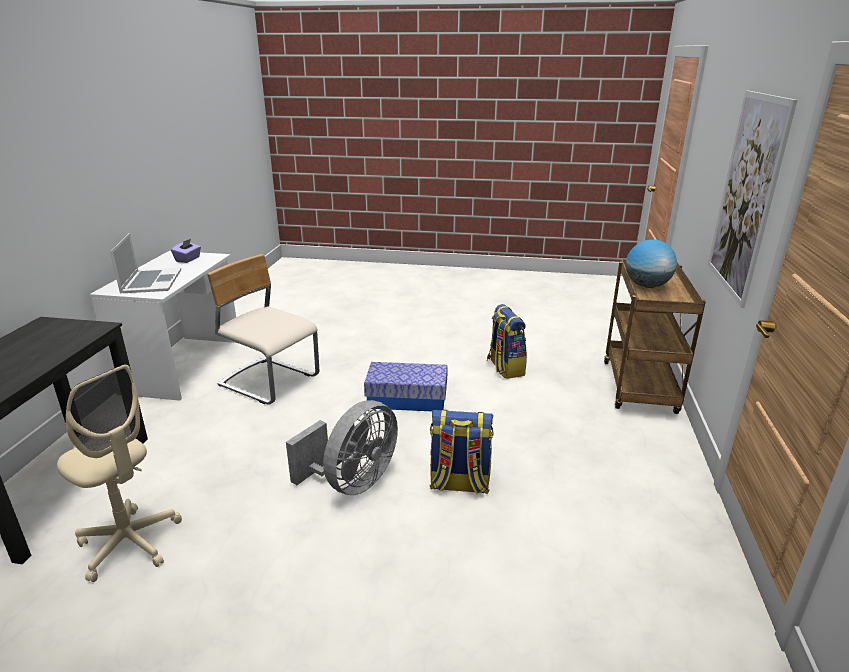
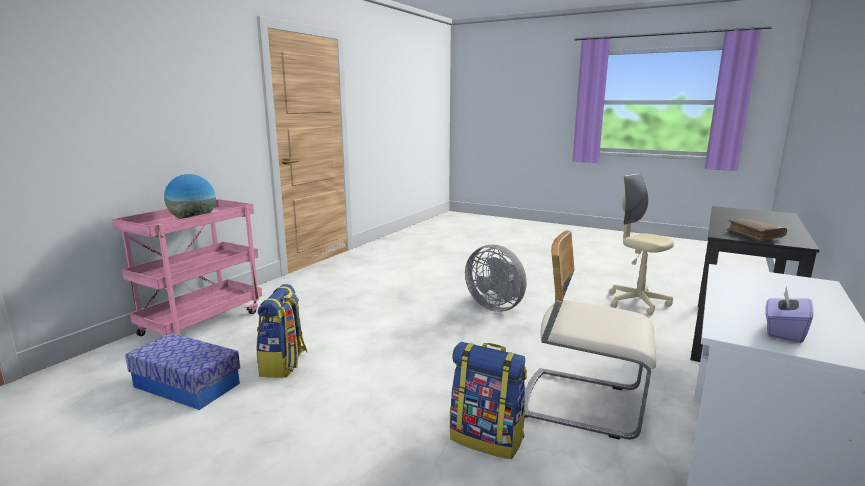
camera: 160 degrees left, 10 degrees down
(62, 332) = (754, 235): none -> brown book
(151, 281) = (774, 290): laptop -> none
(270, 381) = (583, 403): beige chair -> beige chair turned 150 degrees clockwise
(352, 482) = (496, 306): grey fan -> grey fan turned 105 degrees counterclockwise
(407, 399) = (422, 351): storage box -> storage box (186, 385)
(459, 484) = (426, 296): backpack -> backpack (487, 438)
(640, 389) = (202, 322): brown cart -> pink cart
(746, 196) = (209, 111): picture -> none

